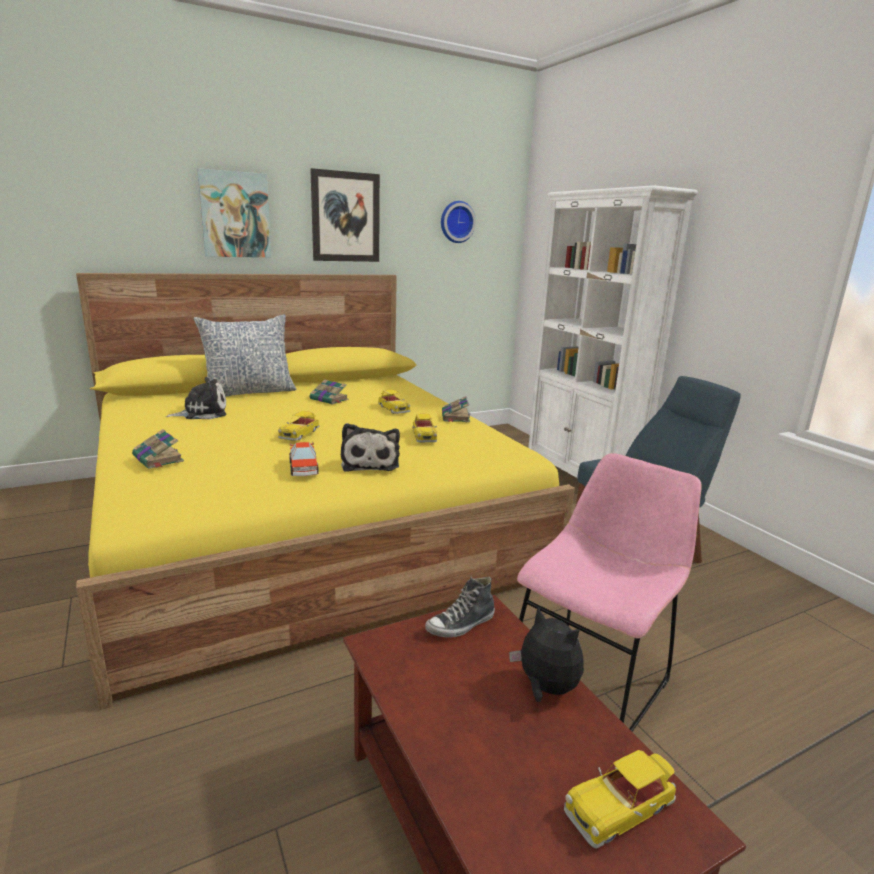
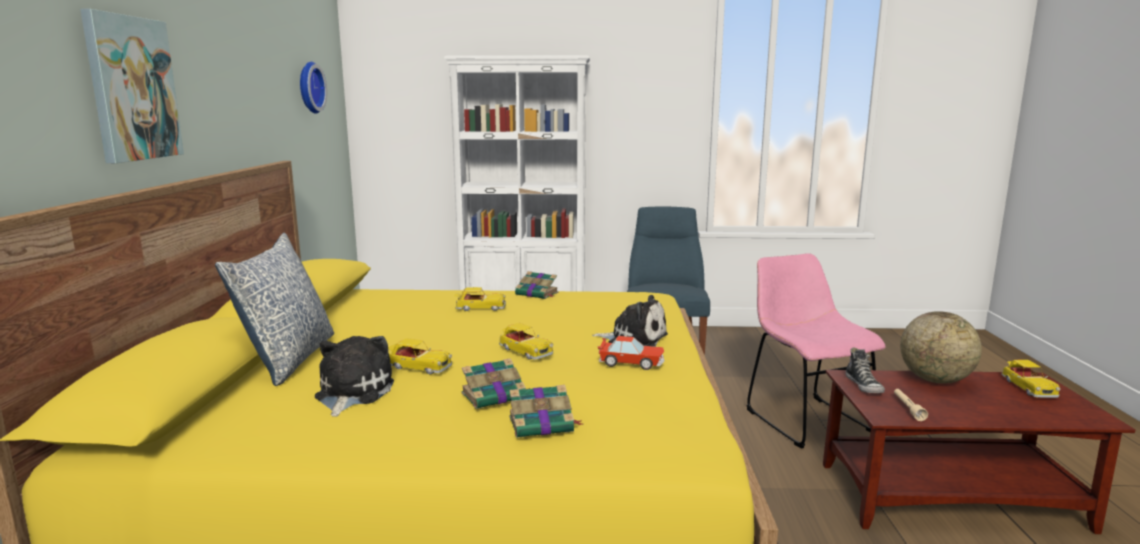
camera: 60 degrees left, 5 degrees down
(329, 399) = (397, 326): book -> book (495, 395)
(345, 217) = (233, 86): picture -> none
(411, 663) = (908, 408): none -> beige flashlight
(424, 436) = (579, 312): toy car -> toy car (418, 367)
(545, 688) = (935, 380): plush toy -> globe

